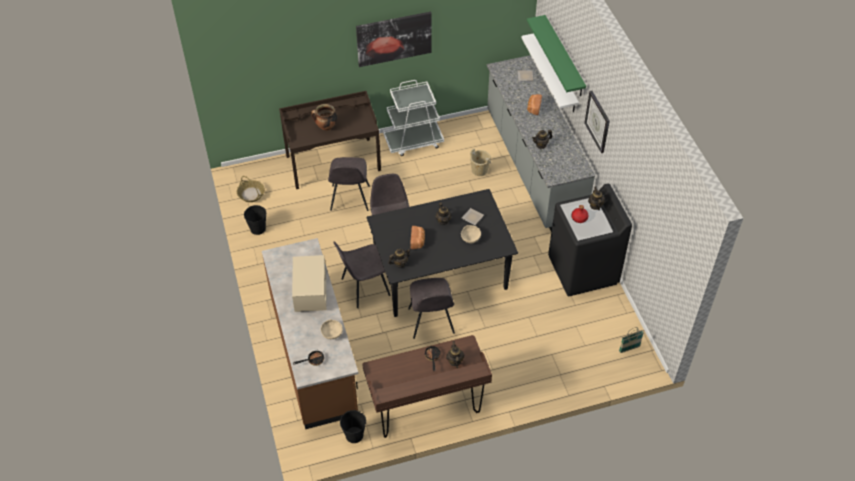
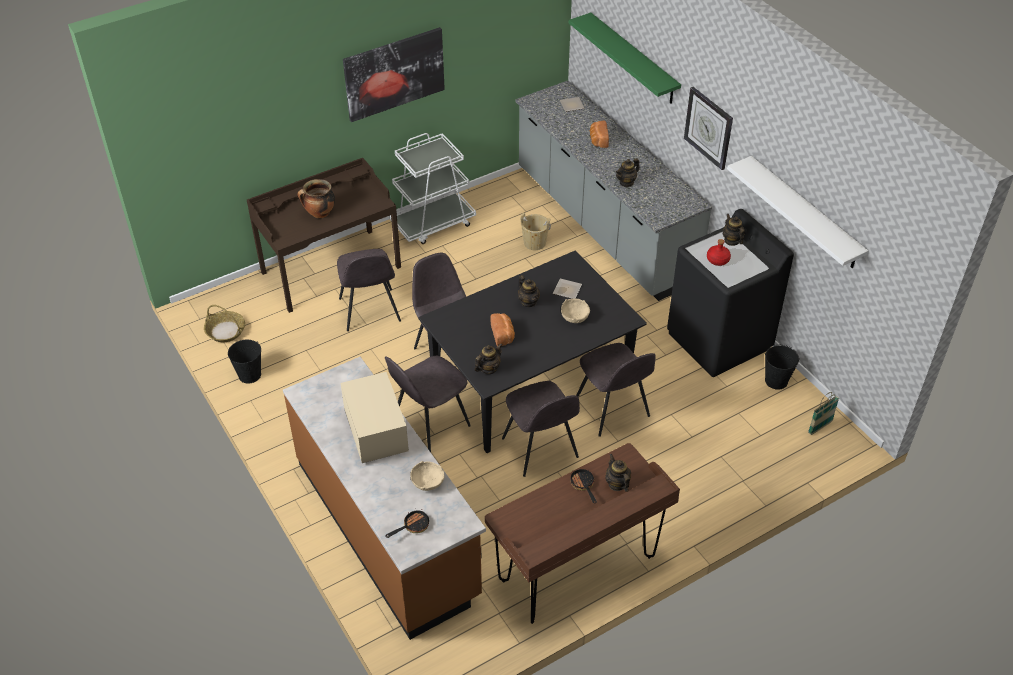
camera: 15 degrees left, 5 degrees down
(354, 435) = (485, 631): black bucket -> black bucket (776, 381)
(489, 305) = (612, 410): none -> grey chair
(557, 73) = (622, 87): white shelf -> white shelf (804, 213)

